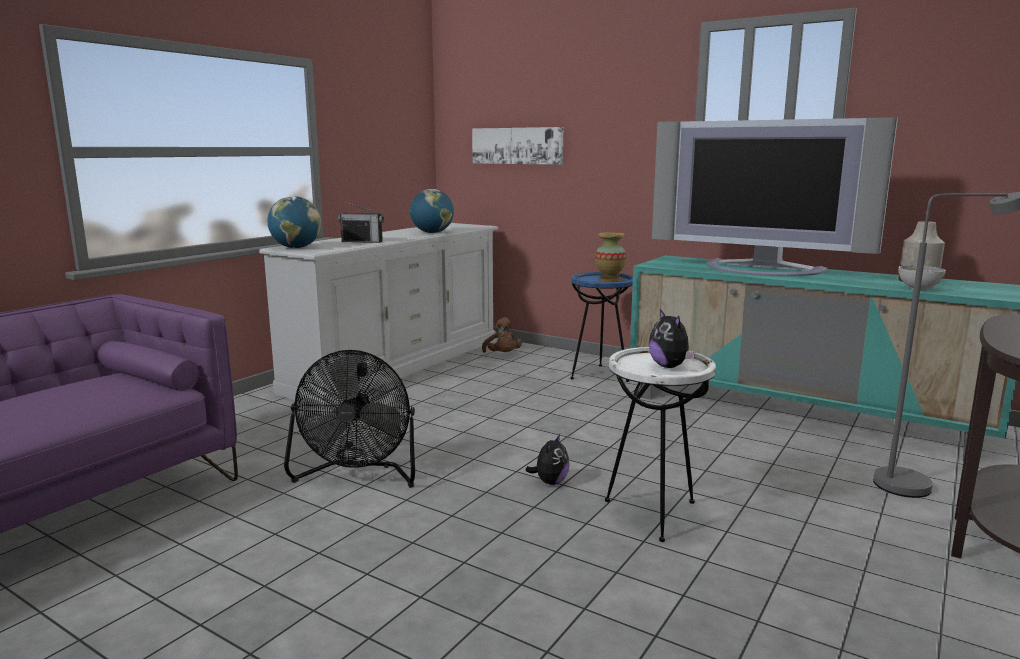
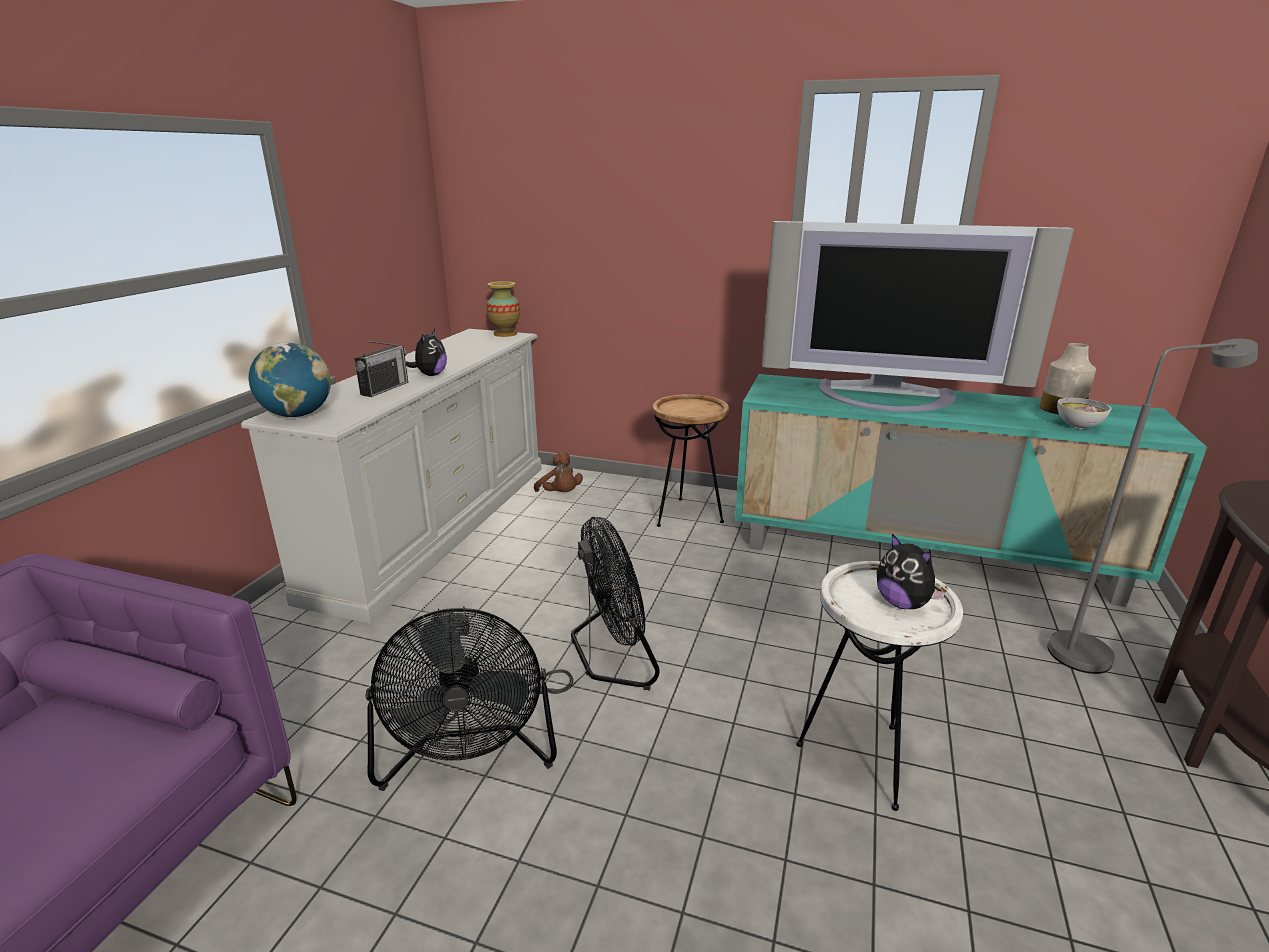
camera: 15 degrees left, 10 degrees up
(362, 241) = (385, 389): radio -> radio turned 60 degrees counterclockwise
(432, 233) = (466, 357): globe -> none
(481, 440) = (600, 656): none -> black fan
(517, 146) = (556, 231): picture -> none
(550, 482) = (718, 721): plush toy -> plush toy (430, 375)
(600, 375) = (687, 515): blue side table -> brown side table
(610, 280) = (700, 410): vase -> vase (505, 334)

